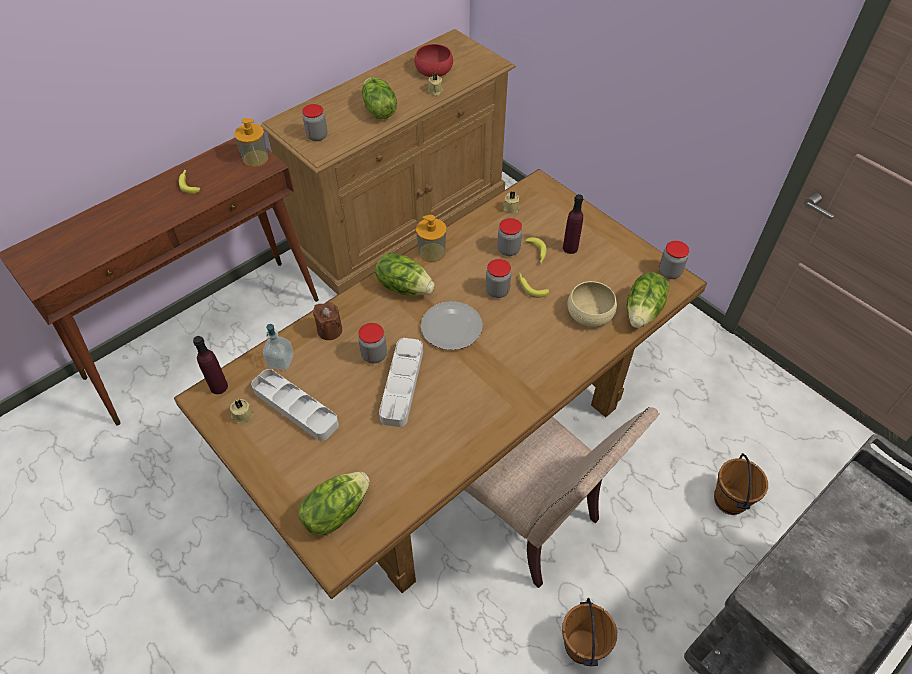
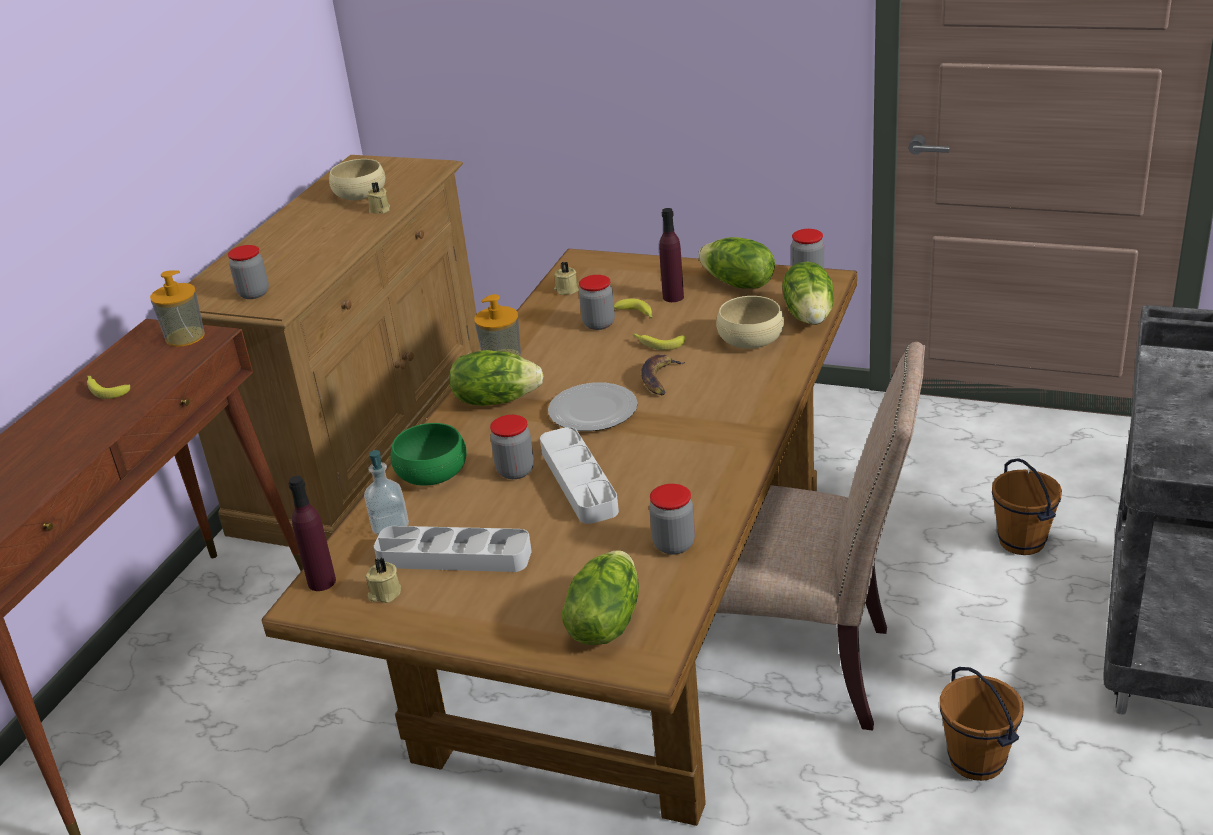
camera: 25 degrees left, 20 degrees down
(329, 330) = (432, 473): brown candle -> green bowl
(378, 111) = (319, 247): lettuce -> lettuce (738, 284)
(434, 71) = (360, 194): red bowl -> beige bowl
(497, 291) = (620, 361): jar -> jar (674, 544)
(509, 320) = (660, 379): none -> banana

